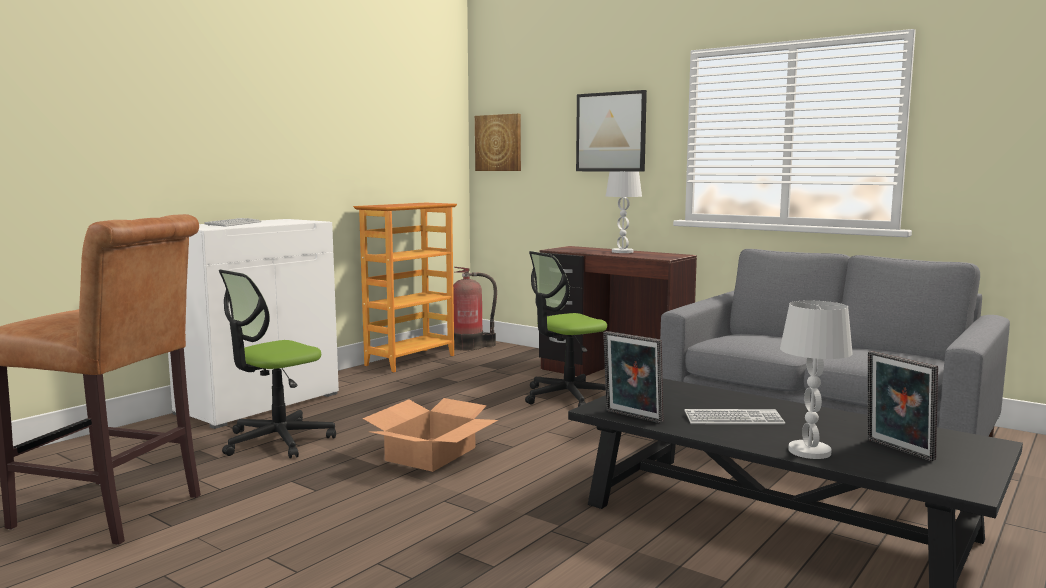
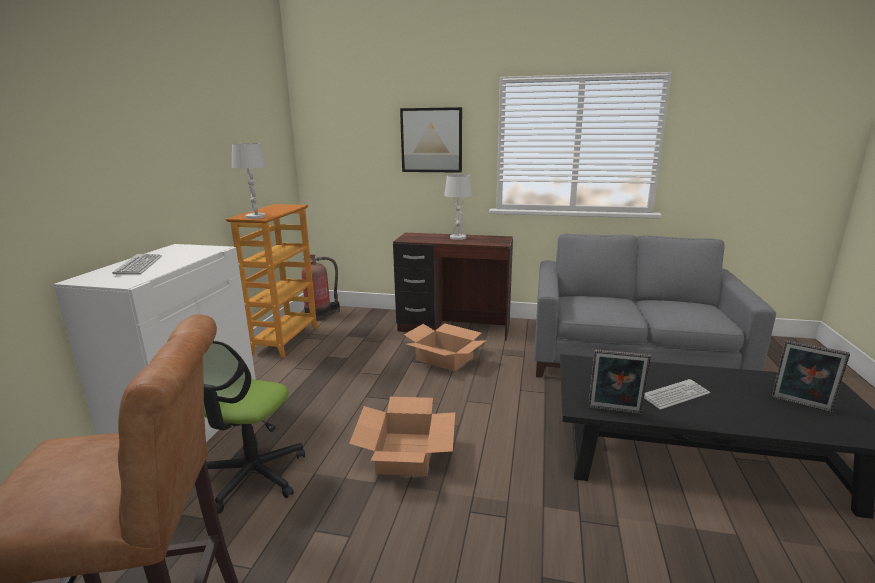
camera: 25 degrees left, 10 degrees up
(499, 143) = (325, 147): picture -> none
(567, 397) = (444, 358): office chair -> cardboard box
(810, 451) = (764, 422): white table lamp -> white table lamp (256, 217)

